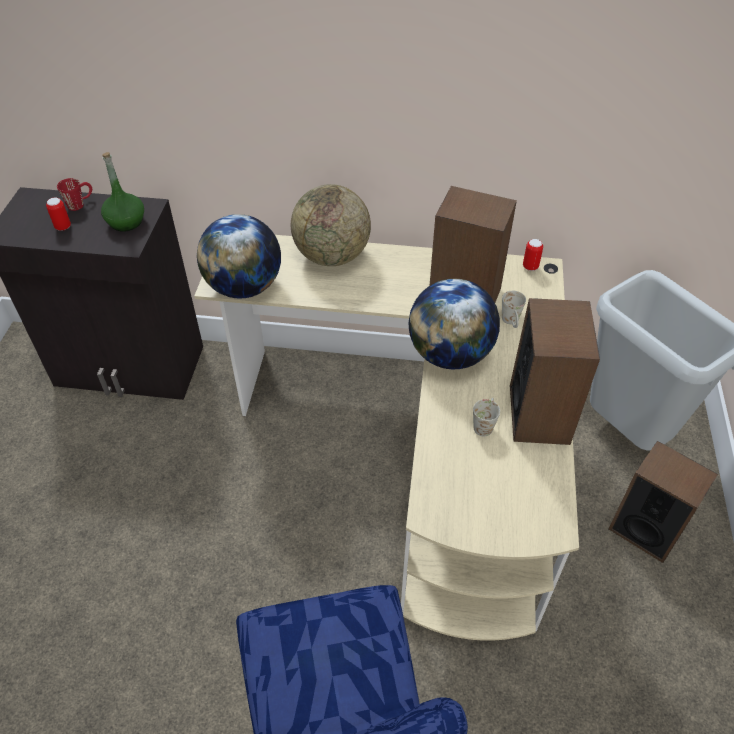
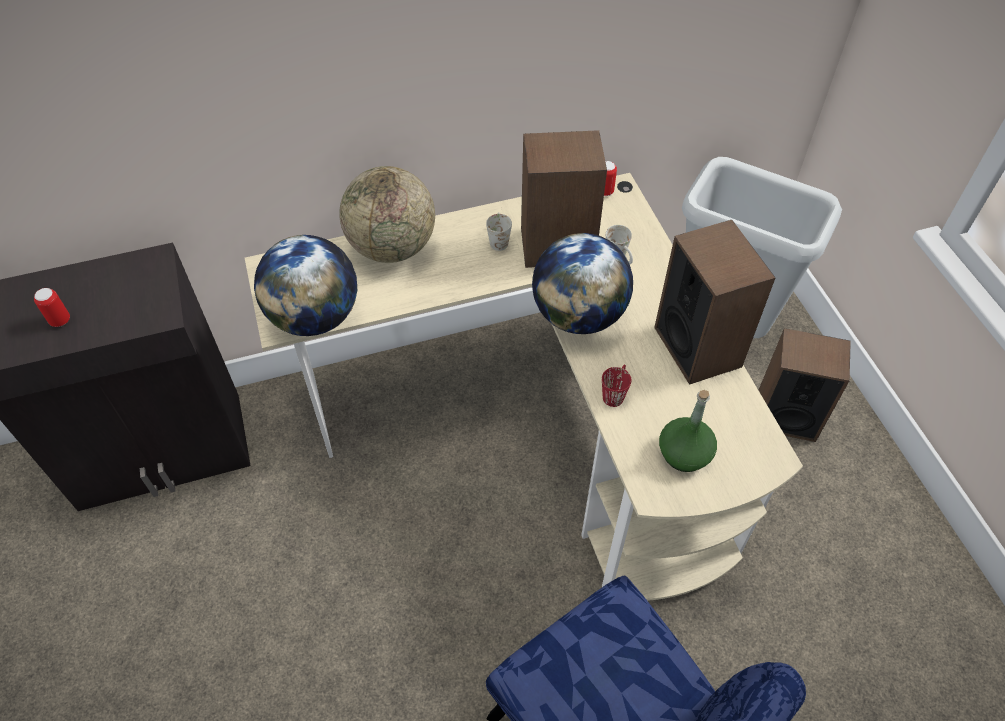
camera: 25 degrees left, 5 degrees up
(80, 203) = (63, 283): red mug -> red mug (615, 392)
(126, 222) = (138, 288): green bottle -> green bottle (684, 454)
(484, 424) = (652, 377): white mug -> white mug (498, 239)

